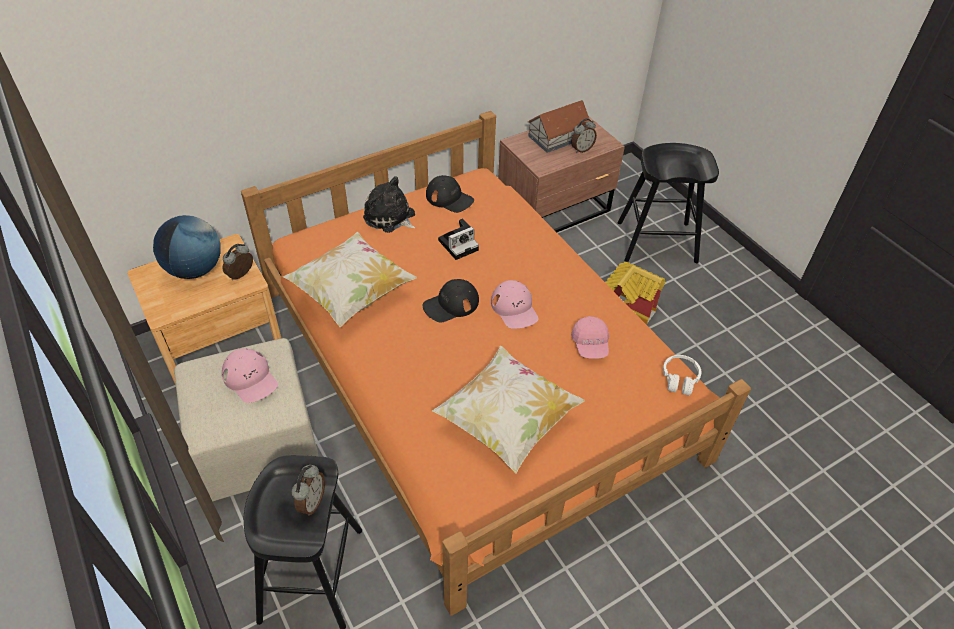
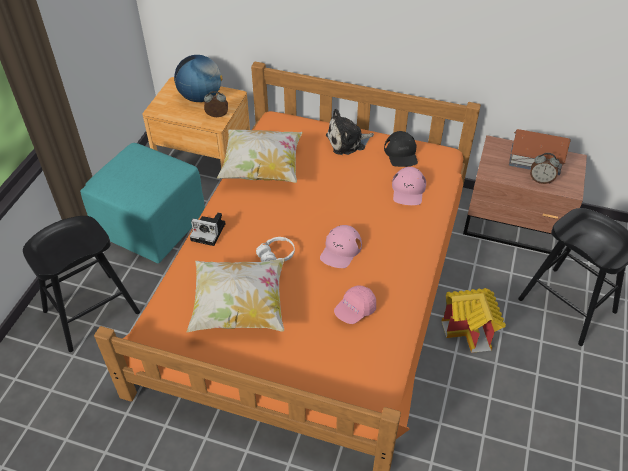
camera: 50 degrees right, 0 degrees up
(250, 379) = (149, 174): pink cap -> pink cap (408, 190)
(256, 446) = (150, 226): beige ottoman -> turquoise ottoman
(311, 502) = (72, 250): alarm clock -> none
(391, 219) = (348, 142): plush toy -> plush toy turned 105 degrees counterclockwise
(451, 304) = (306, 217): black cap -> none
(459, 244) = (365, 186): camera -> camera (209, 232)
(679, 379) = (382, 382): white headphones -> white headphones (276, 255)

